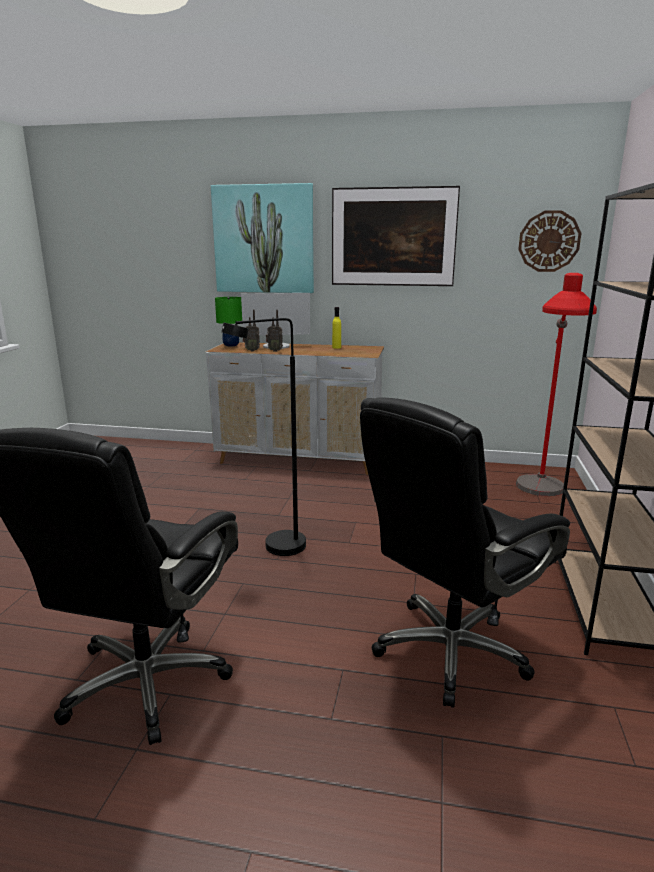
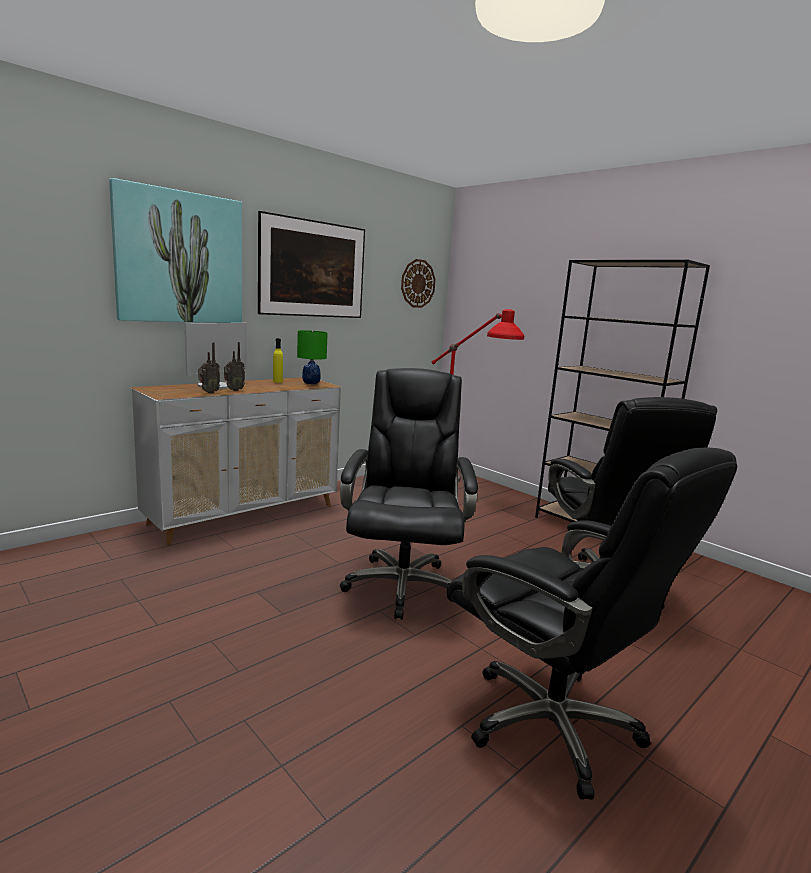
camera: 55 degrees left, 5 degrees down
(232, 345) = (159, 390): green table lamp -> green table lamp (311, 383)
(276, 549) = (402, 587): black floor lamp -> black office chair

